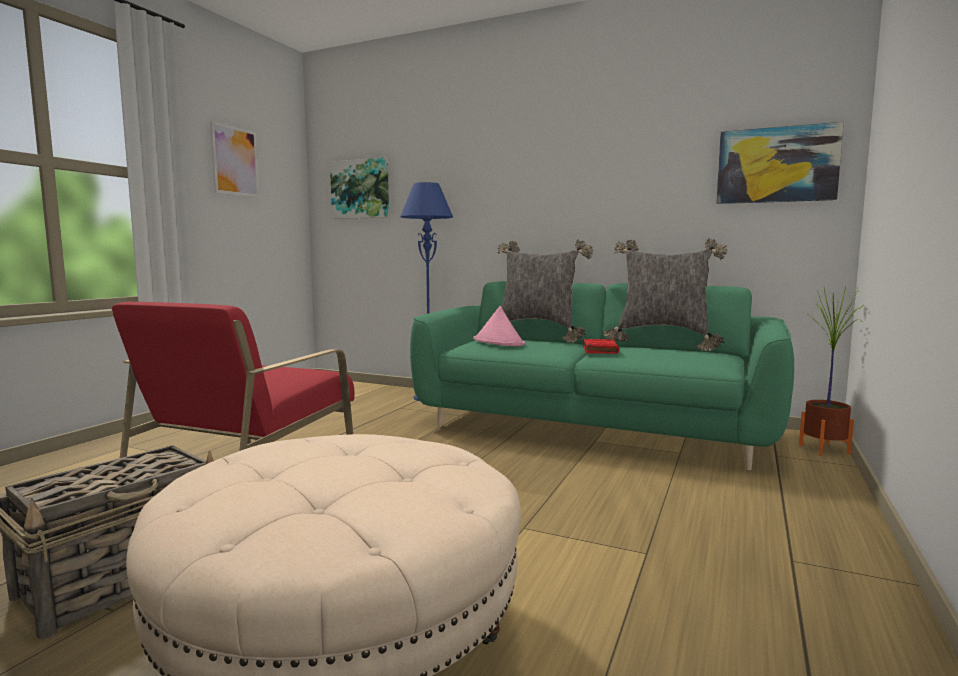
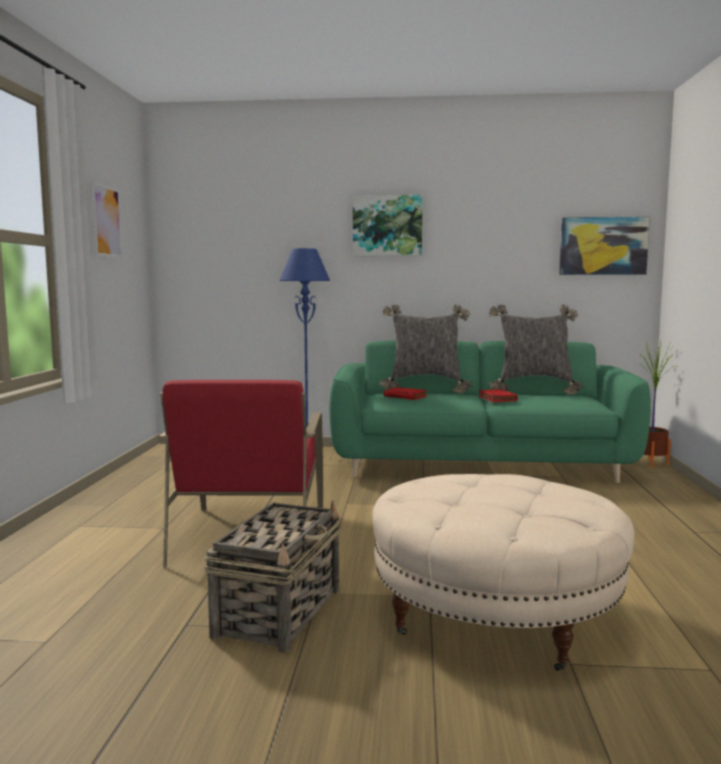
camera: 20 degrees left, 0 degrees up
(360, 189) = (216, 248): picture -> picture (387, 226)
(498, 342) = (406, 396): pink hat -> red book

